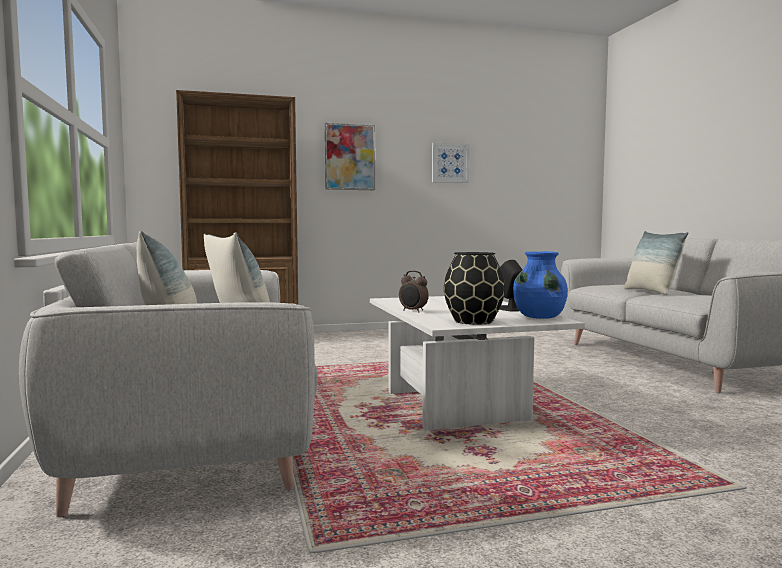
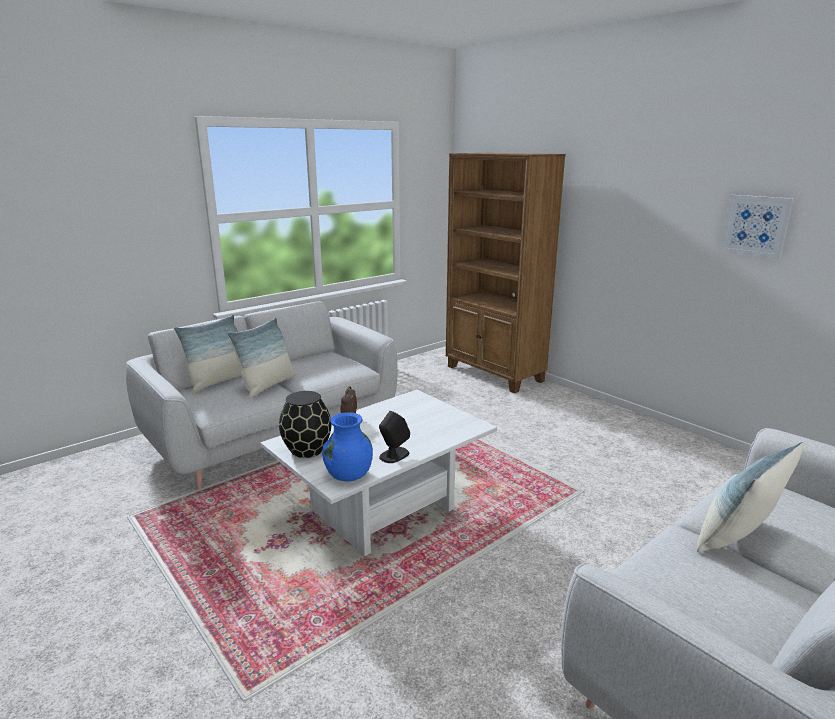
camera: 65 degrees right, 15 degrees up
(350, 157) = (622, 209): picture -> none

